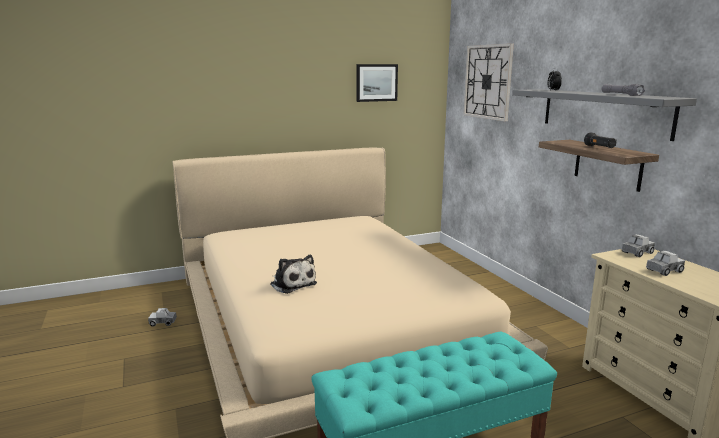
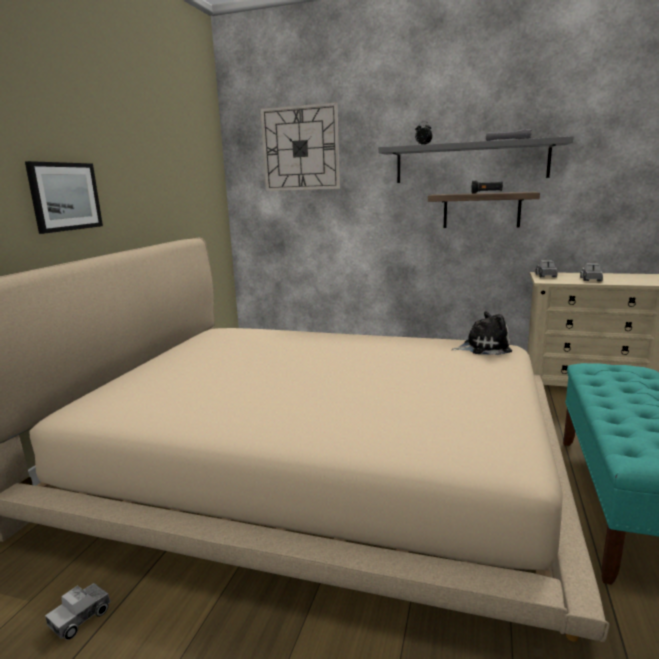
camera: 50 degrees left, 0 degrees up
(292, 284) = (371, 409): plush toy -> plush toy (483, 347)
(376, 82) = (170, 151): picture -> picture (65, 196)

